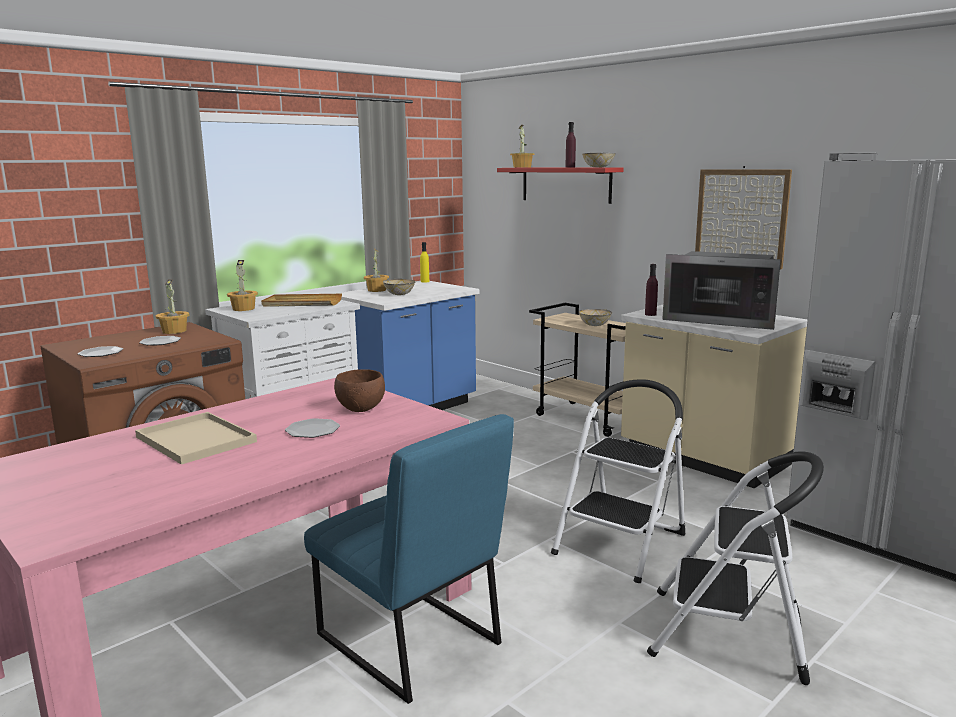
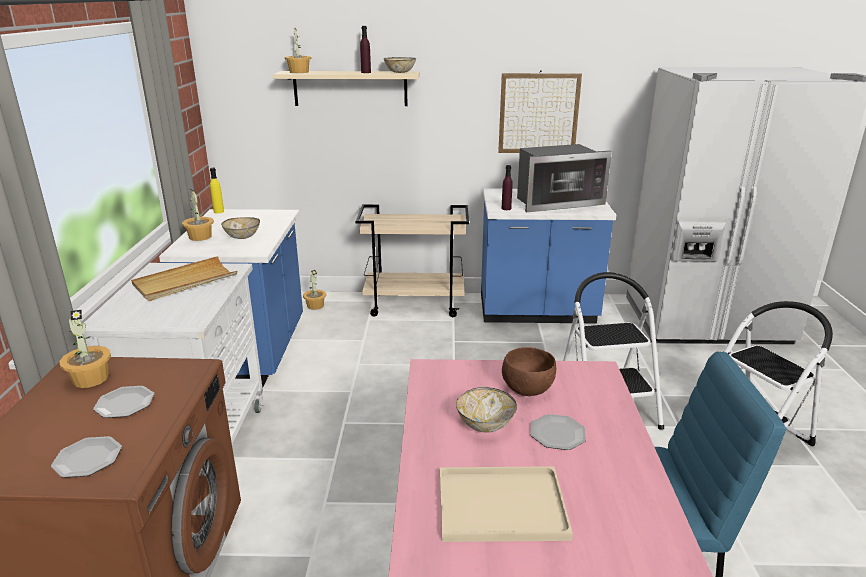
camera: 45 degrees left, 10 degrees up
(243, 309) = (134, 313): potted plant -> potted plant (315, 305)
(565, 184) = (350, 88): red shelf -> beige shelf
(595, 325) = (420, 222): bowl -> bowl (485, 424)
(702, 459) = (537, 312): beige counter -> blue counter

